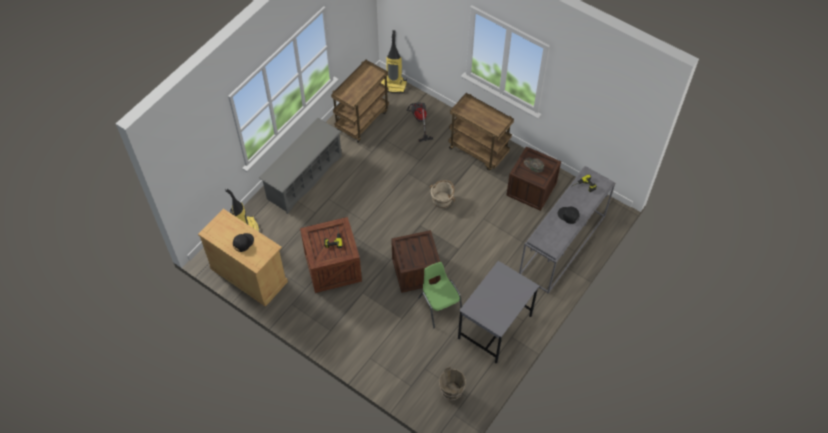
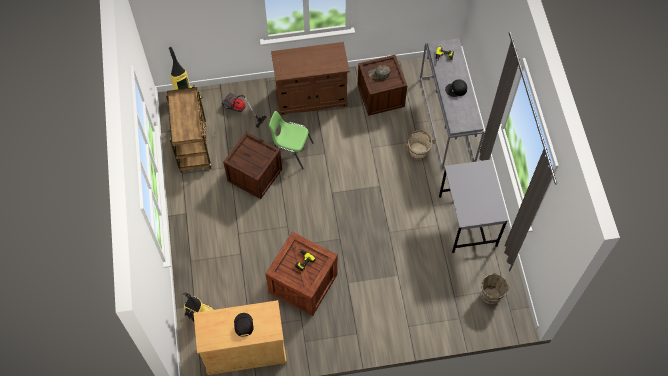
camera: 45 degrees left, 5 degrees up
(304, 177) = (199, 233): grey shoe rack -> none
(416, 271) = (368, 230): crate -> crate (255, 175)
(440, 306) = (413, 240): green chair -> green chair (290, 150)
(442, 200) = (326, 159): beige bucket -> beige bucket (418, 150)
(479, 151) = (311, 97): brown cart -> brown cabinet

